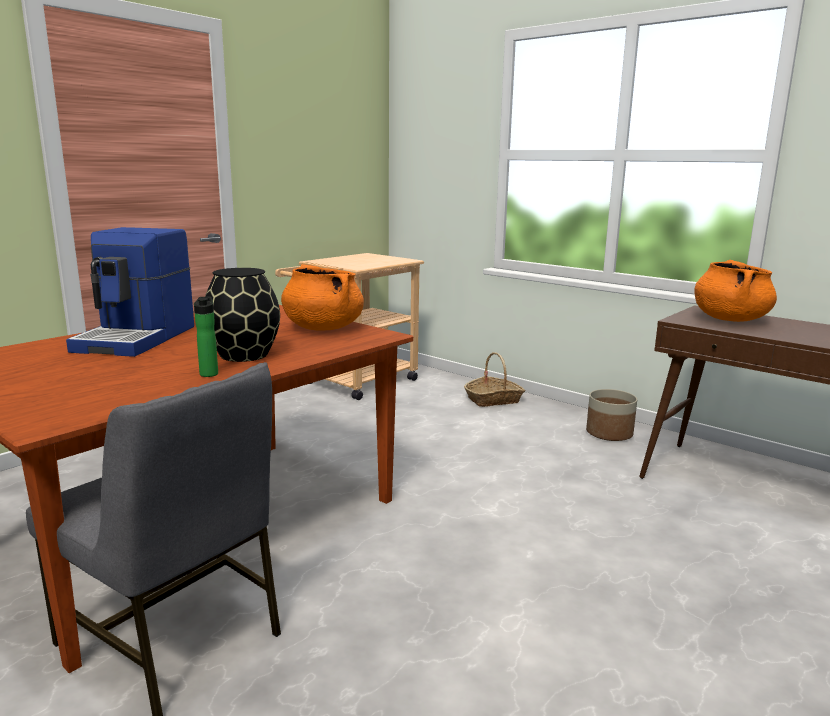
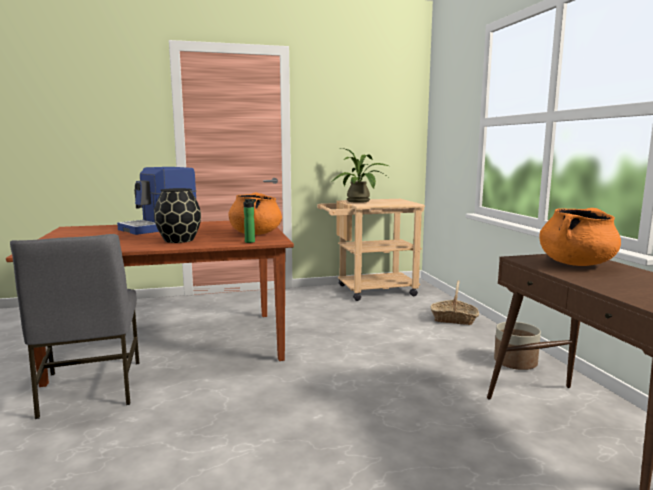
camera: 35 degrees right, 5 degrees down
(209, 373) = (141, 245): bottle -> bottle (250, 241)
(340, 262) = (360, 201): none -> potted plant

